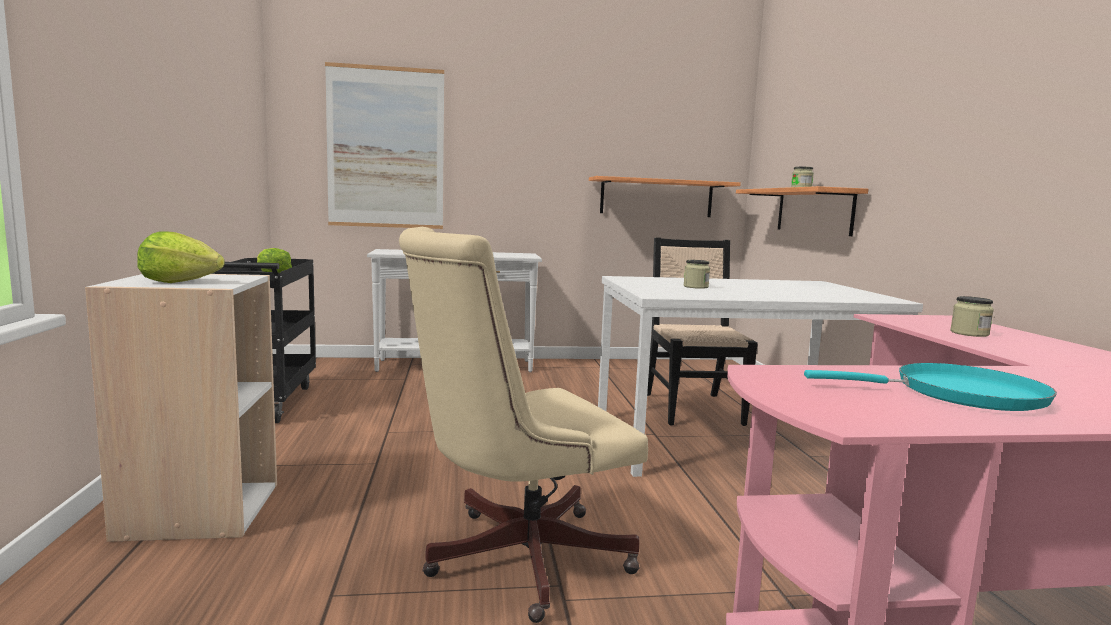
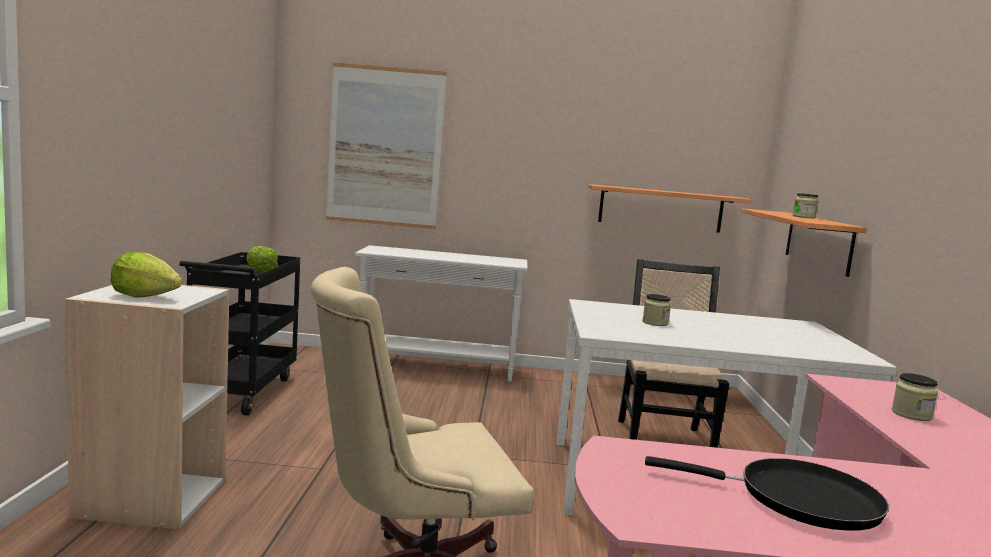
camera: 10 degrees right, 0 degrees up
(958, 394) = (798, 500): turquoise frying pan -> black frying pan

